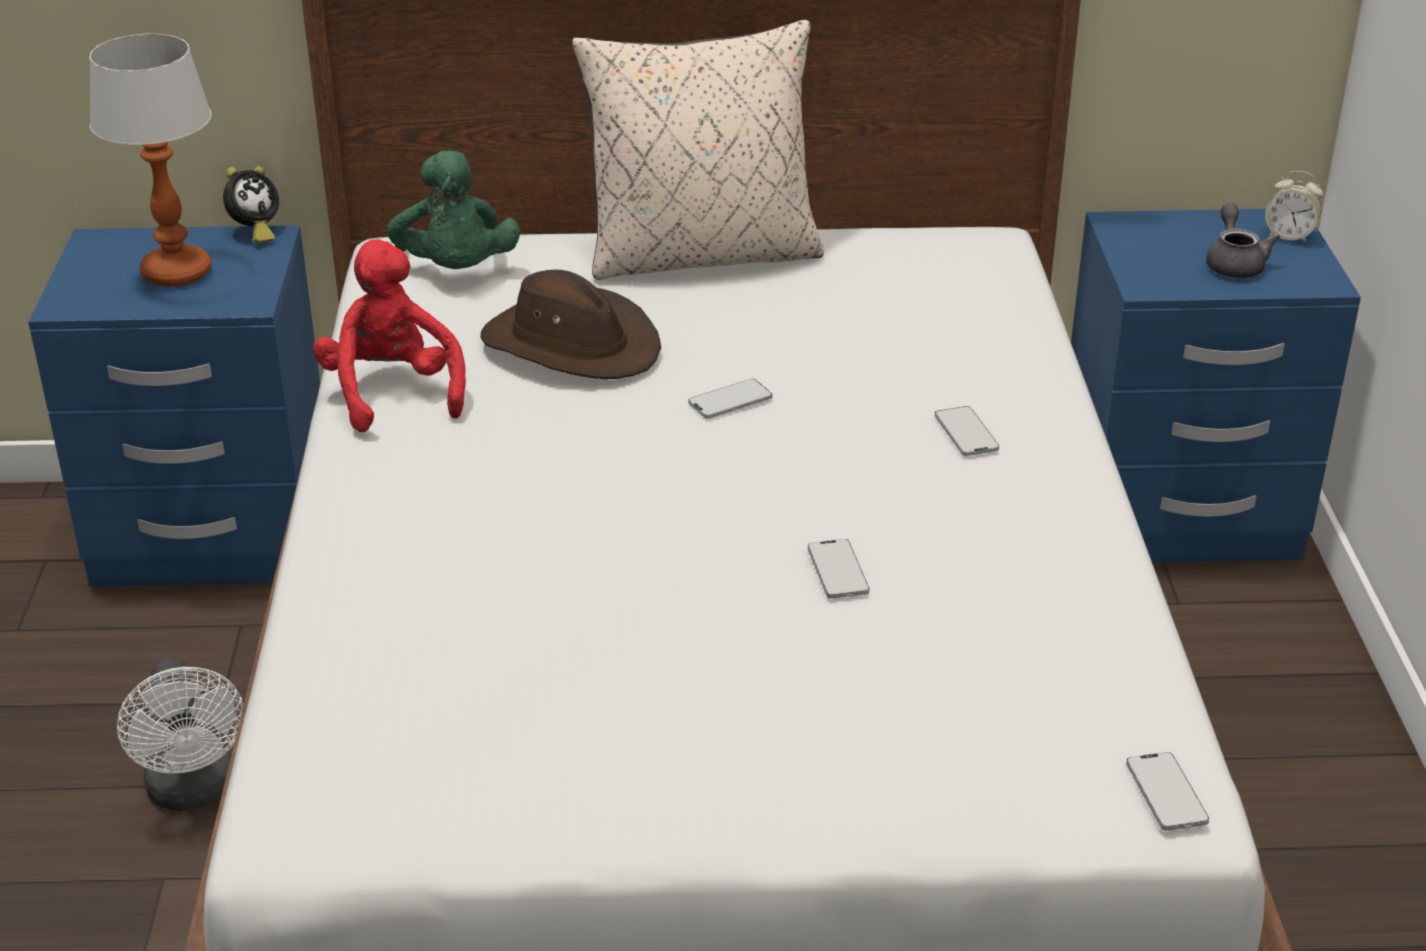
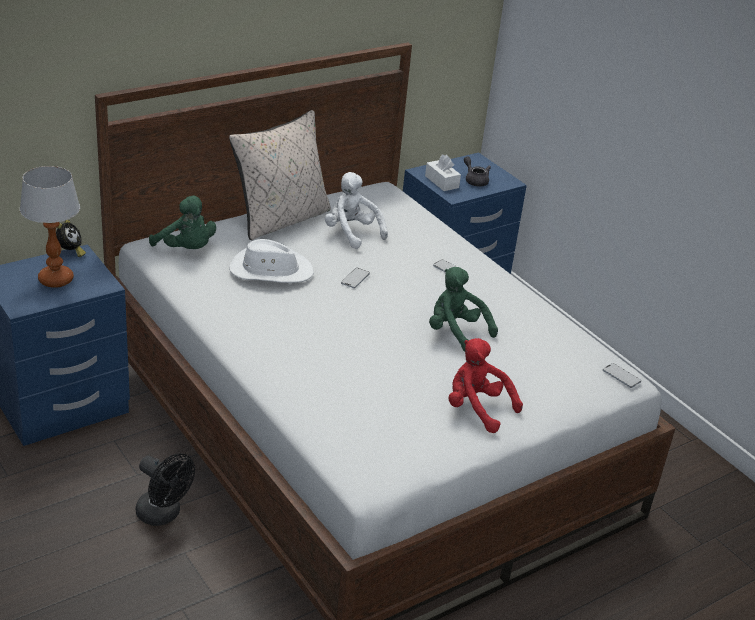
camera: 35 degrees left, 0 degrees up
(195, 792) = (163, 515): white fan -> black fan
(392, 393) = (219, 309): red plush toy -> red plush toy (476, 409)
(572, 344) = (270, 270): brown hat -> white hat
(821, 311) = (351, 233): none -> white plush toy
(838, 570) = (456, 333): phone -> green plush toy
(1147, 251) = (441, 182): none -> white tissue box
(1289, 236) = (483, 165): alarm clock -> none

